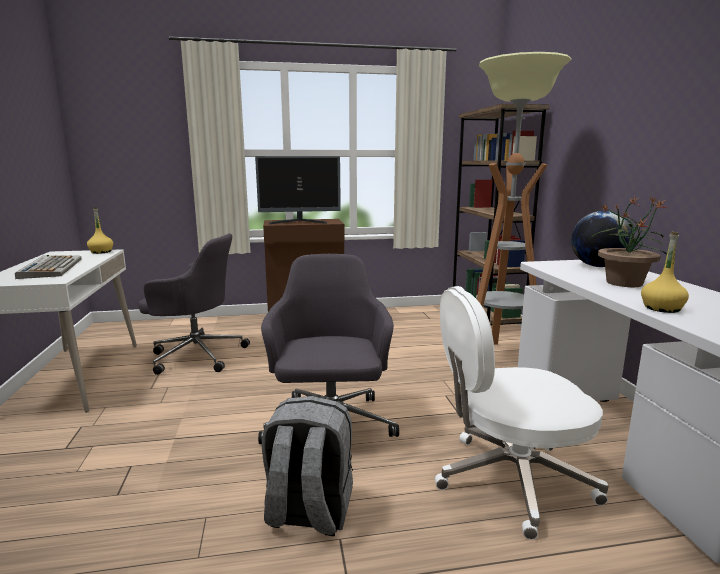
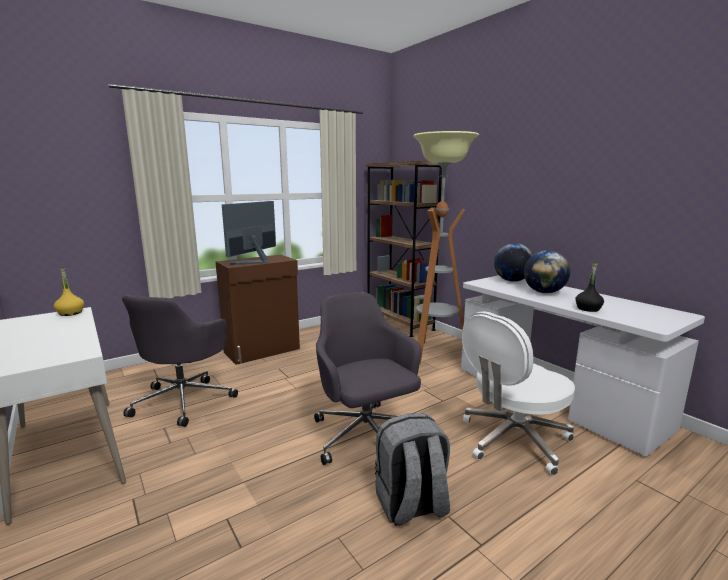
camera: 25 degrees left, 0 degrees up
(51, 268) = (46, 340): keyboard -> none
(196, 355) = (184, 400): grey office chair -> grey office chair turned 120 degrees clockwise
(300, 222) = (255, 261): monitor -> monitor turned 150 degrees clockwise
(624, 283) = (544, 292): potted plant -> globe
(662, 308) = (588, 309): yellow bottle -> black bottle

